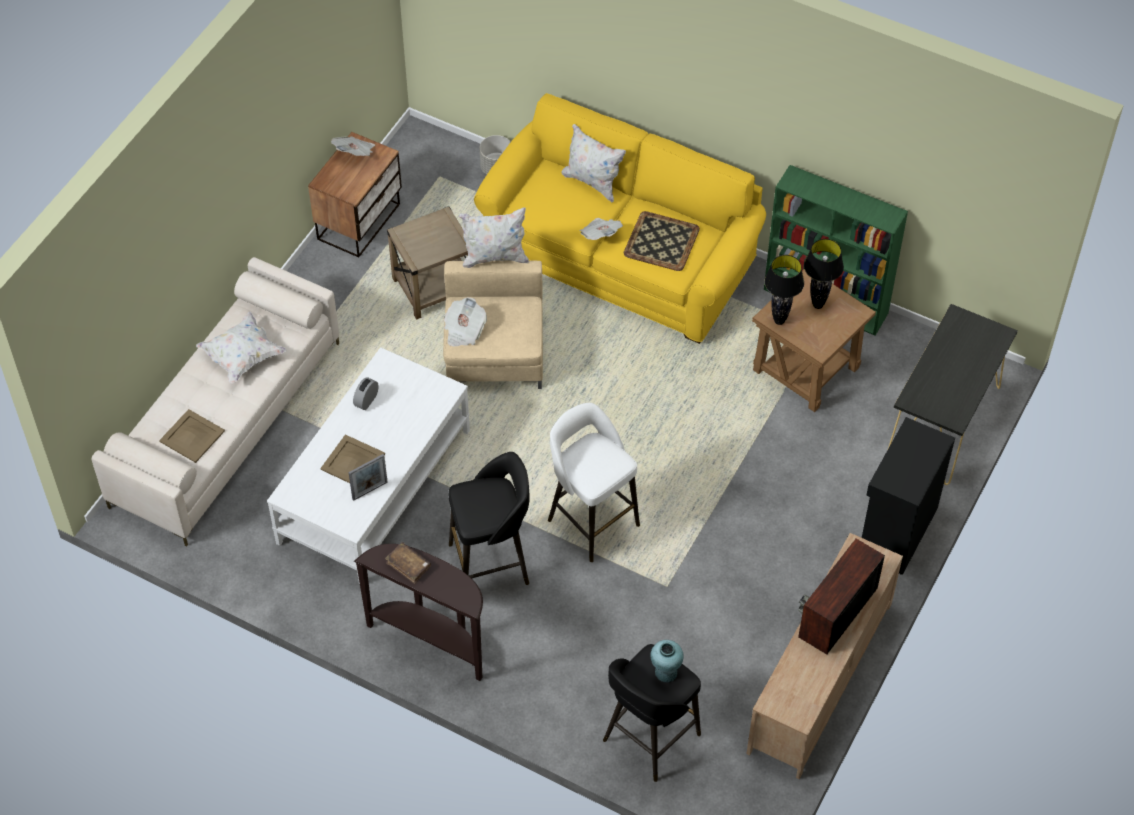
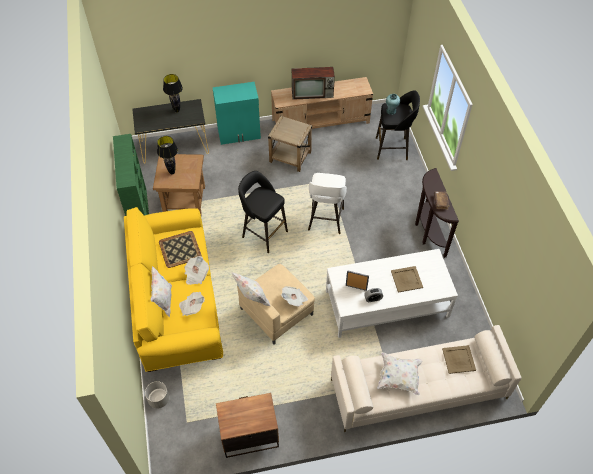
camera: 130 degrees left, 0 degrees up
(355, 153) = (235, 423): newspaper -> newspaper (192, 307)
(370, 490) = (412, 262): picture frame -> picture frame (356, 287)
(433, 287) = (261, 366): beige side table -> beige side table (290, 157)
(491, 564) = (377, 238): black stool -> black stool (263, 233)
(779, 321) = (192, 179): black table lamp -> black table lamp (177, 111)
(896, 531) = (239, 134): black cabinet -> turquoise cabinet

